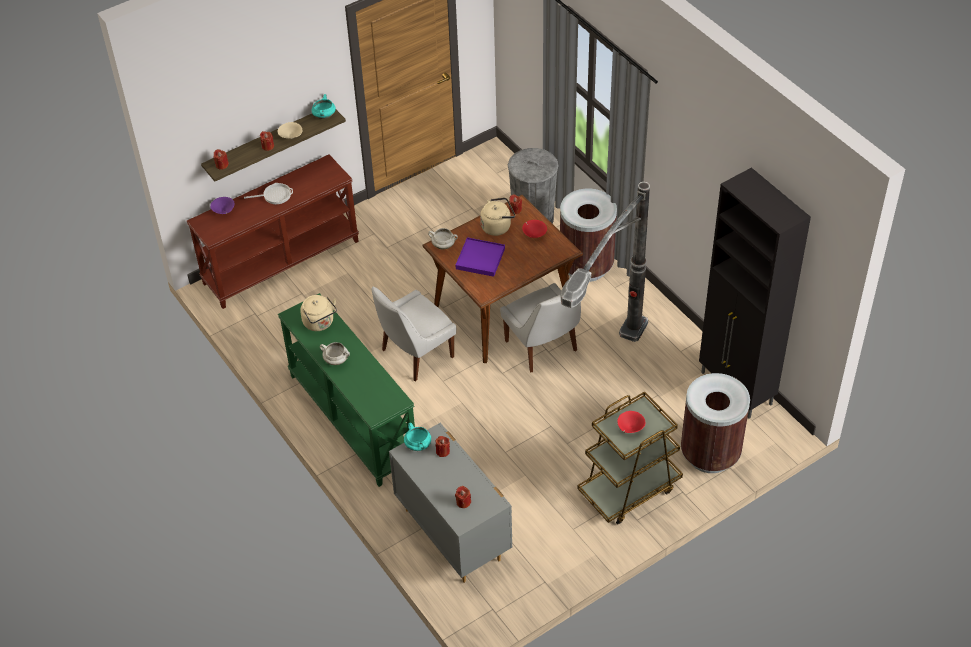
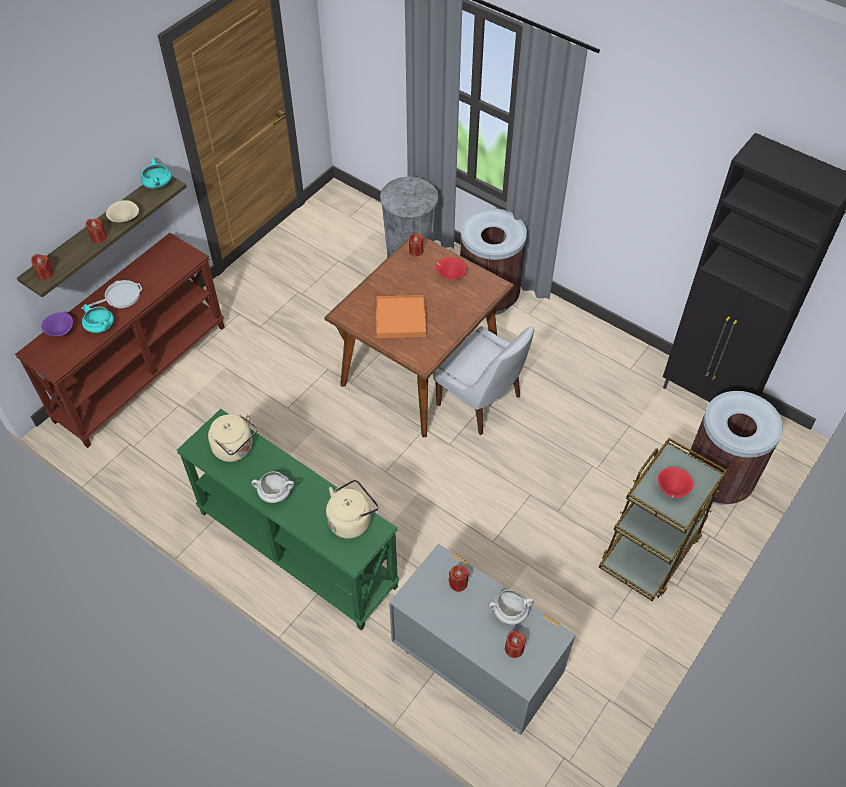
camera: 20 degrees left, 5 degrees up
(415, 355) = (341, 447): white chair -> none
(418, 445) = (424, 583): turquoise cooking pot -> turquoise cooking pot (101, 328)
(444, 245) = (351, 312): white cooking pot -> white cooking pot (510, 612)
(480, 259) = (401, 318): purple tray -> orange tray
(497, 226) = (404, 275): beige kettle -> beige kettle (352, 520)
(603, 382) = (564, 427): floor lamp -> none

